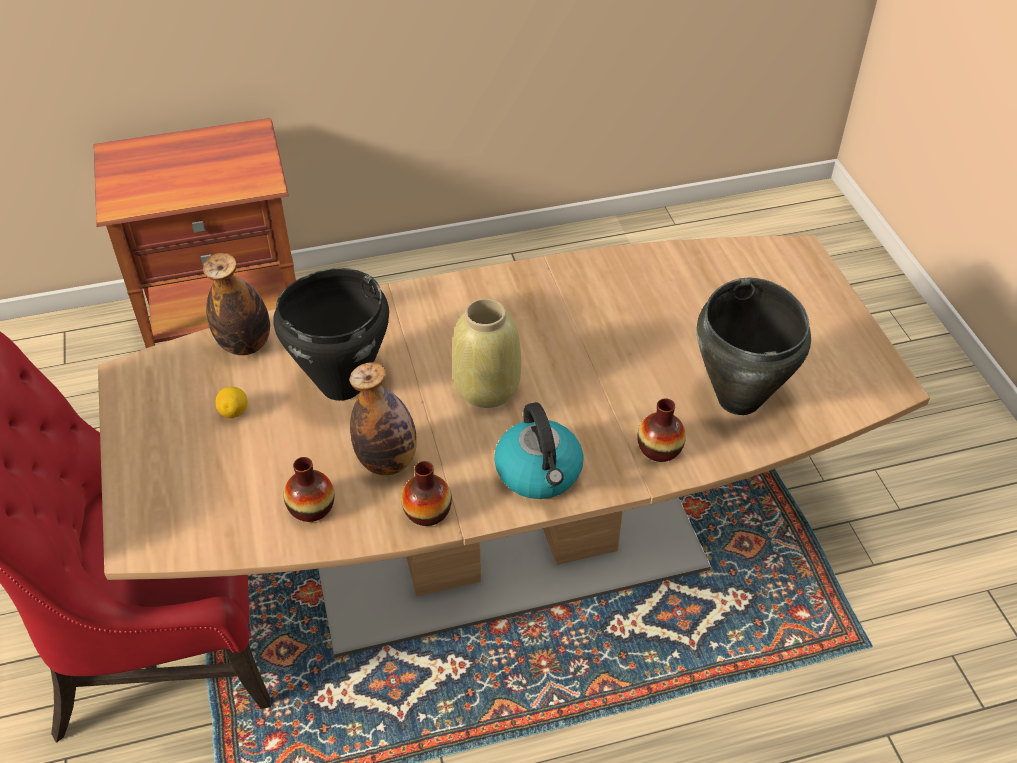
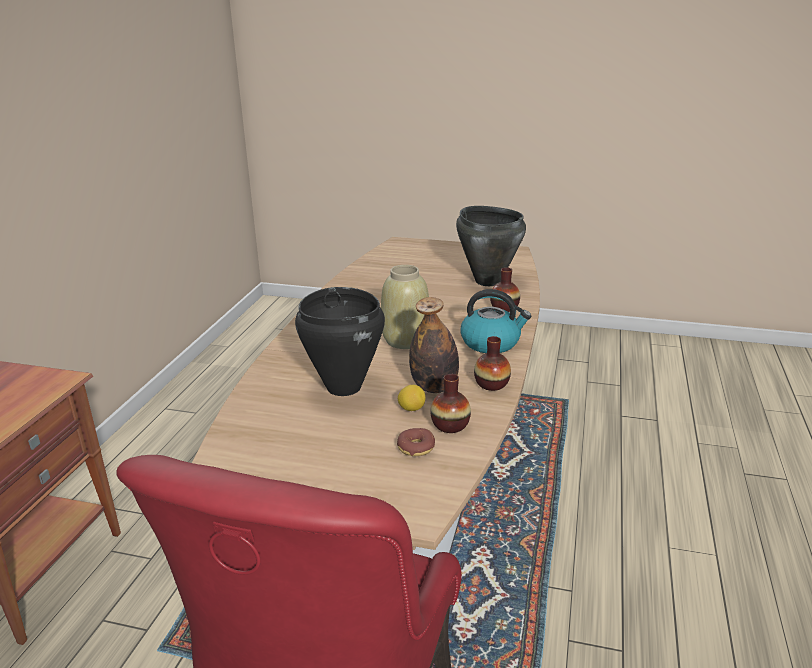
camera: 60 degrees left, 20 degrees down
(234, 412) = (319, 437): lemon -> lemon (411, 409)
(245, 344) = (251, 416): bottle -> none
(252, 496) = (416, 448): none -> donut

